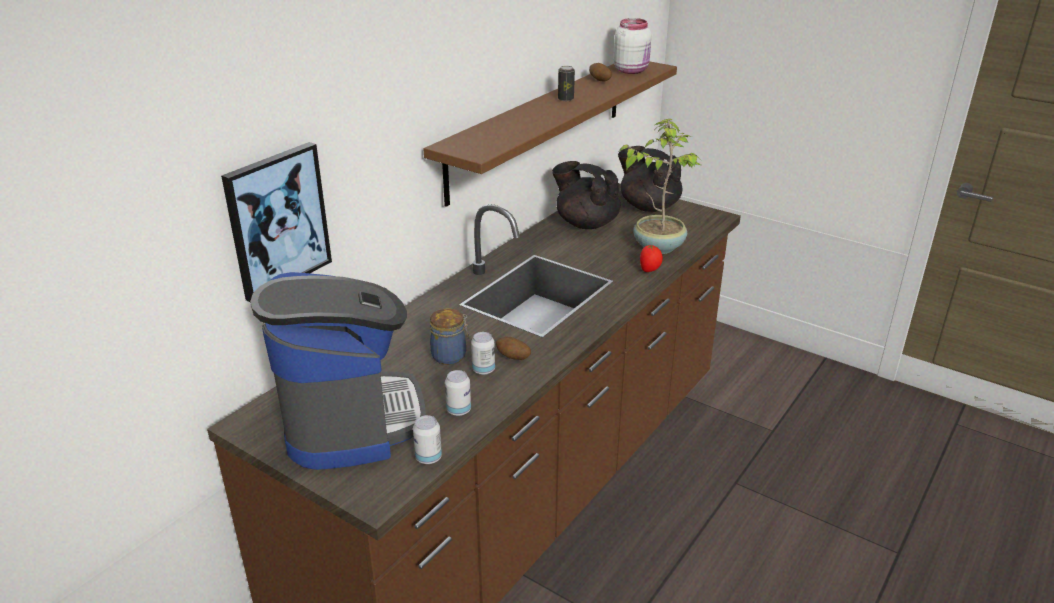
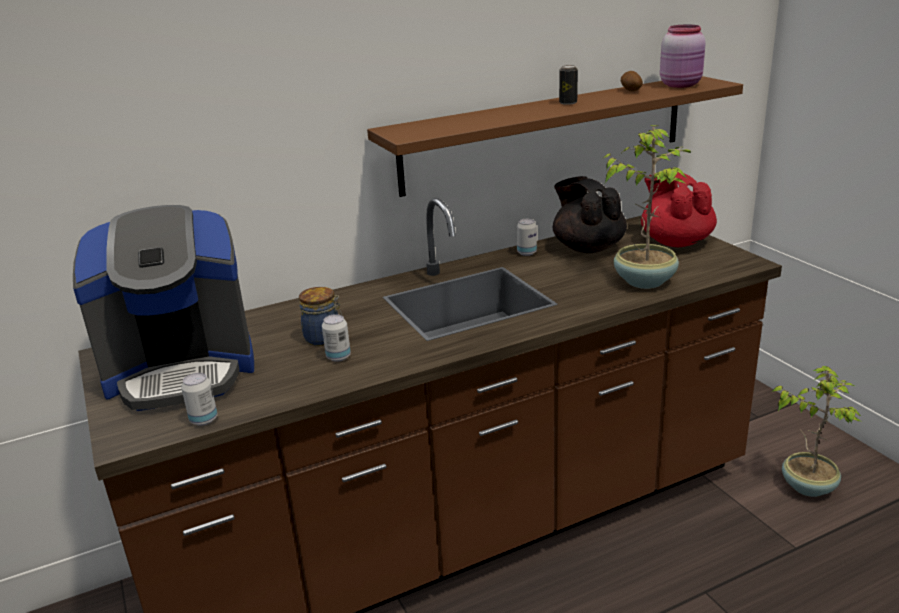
camera: 30 degrees right, 5 degrees down
(277, 220) = (170, 169): picture -> none
(350, 419) = (182, 370): coffee machine -> coffee machine turned 60 degrees clockwise
(458, 410) = (276, 386): can -> can (526, 253)
(513, 358) = (377, 352): potato -> none
(631, 70) = (681, 85): white jar -> pink jar
(648, 206) = (675, 242): black teapot -> red teapot
(650, 270) = (609, 301): tomato -> none
(753, 381) = (808, 486): none -> potted plant

